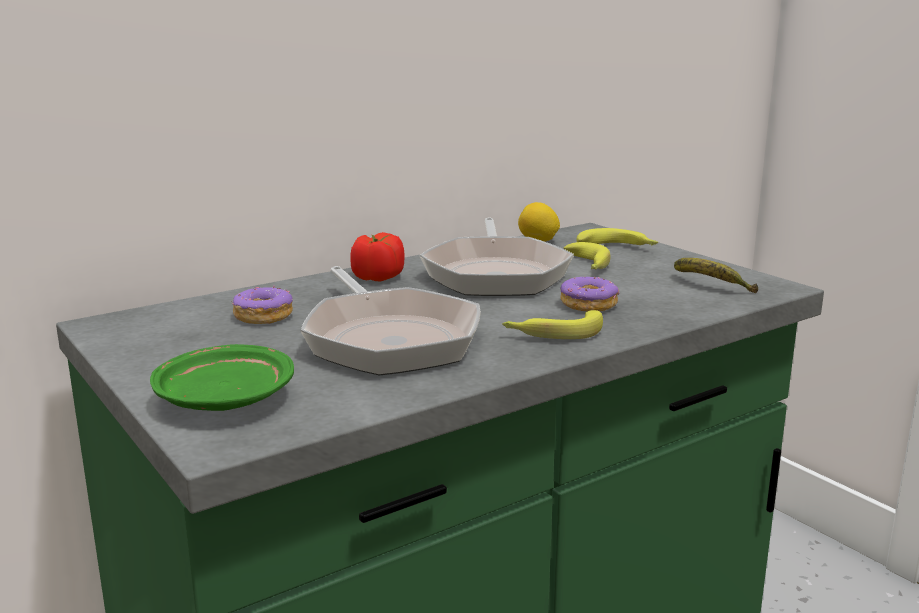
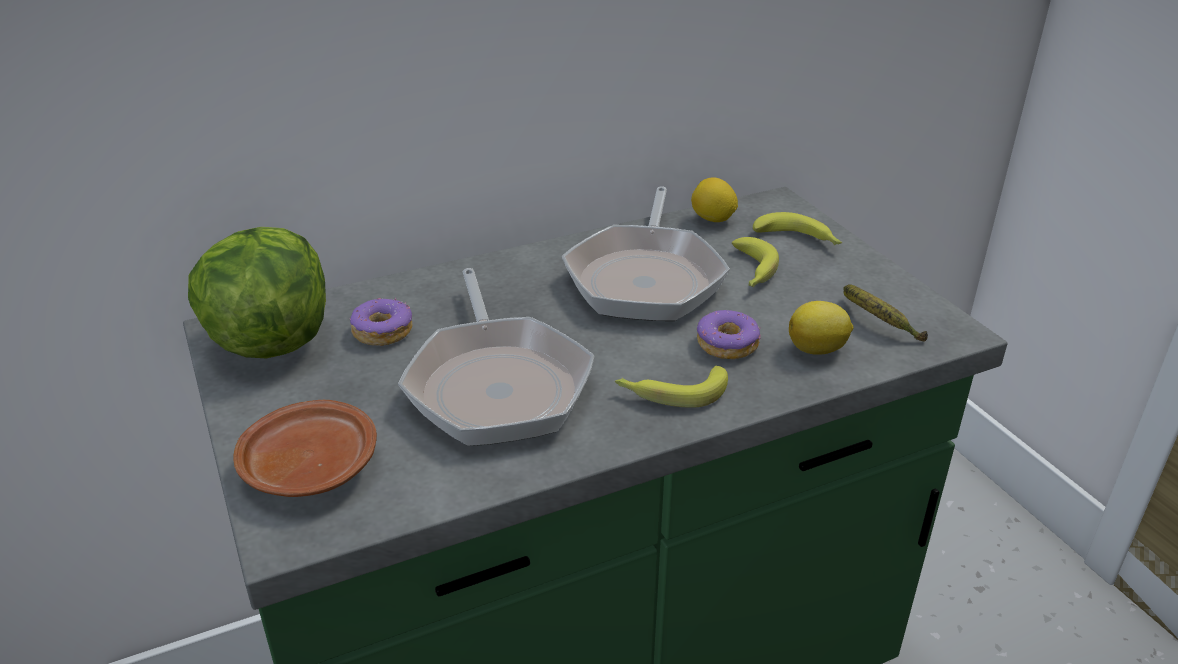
camera: 10 degrees right, 15 degrees up
(152, 327) = (270, 340): none -> lettuce
(225, 399) = (310, 466): green plate -> brown plate
(377, 277) = (517, 273): tomato -> none
(669, 302) = (818, 349): none -> lemon

